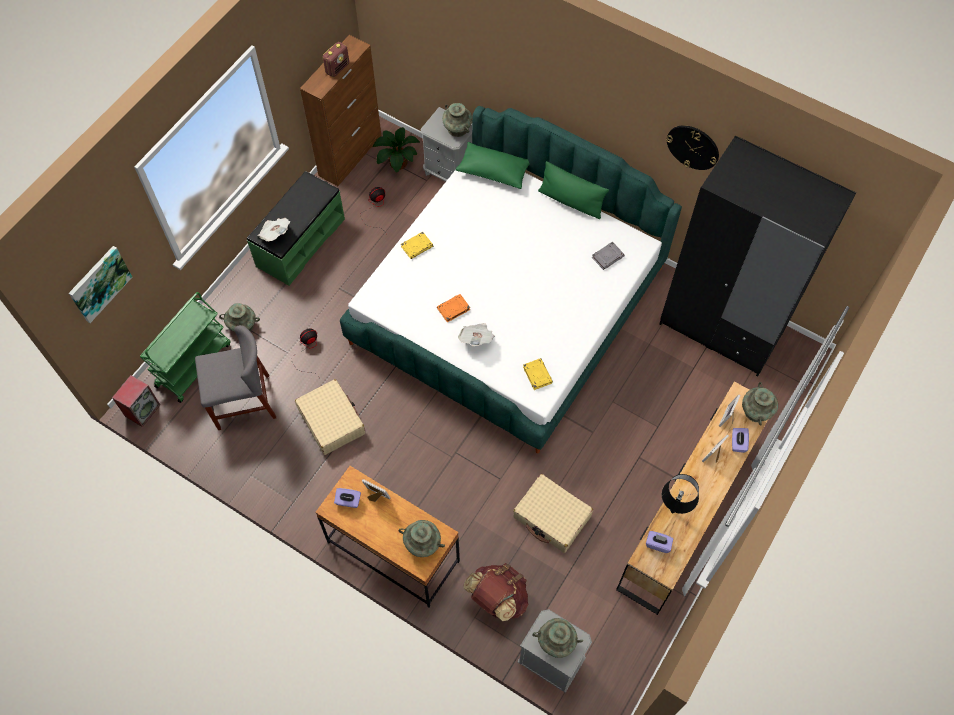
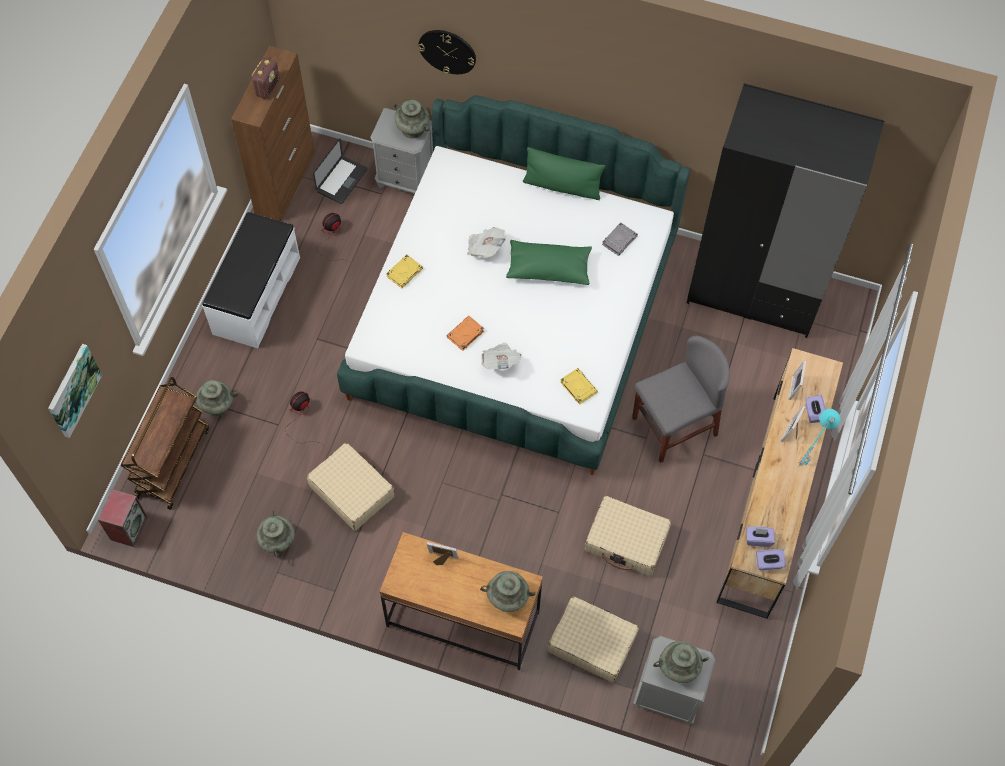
camera: 15 degrees left, 0 degrees up
(193, 364) = (172, 462): green cart -> brown cart
(243, 402) = (244, 492): grey chair -> grey chair (674, 426)
(275, 233) = (234, 291): newspaper -> newspaper (485, 248)
(300, 242) = (256, 295): green bench -> white bench
(348, 501) = (412, 571): purple tissue box -> purple tissue box (768, 563)
(397, 163) = (342, 180): potted plant -> laptop
(494, 171) = (467, 169): green pillow -> green pillow (548, 268)
(497, 598) = (591, 642): brown backpack -> beige suitcase
(673, 511) = (764, 500): black table lamp -> none
(693, 147) = (696, 102): wall clock -> wall clock (447, 51)
(718, 485) = (804, 463): none -> turquoise table lamp
(755, 411) = (823, 375): turquoise vase -> turquoise vase (278, 541)

